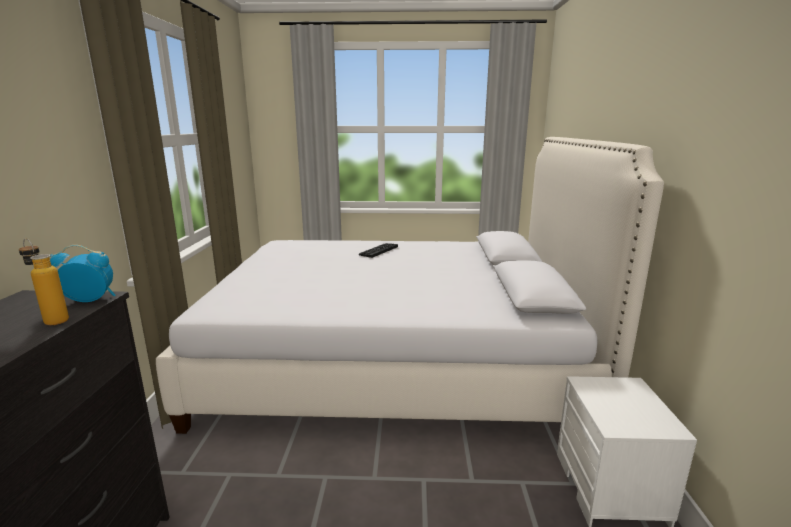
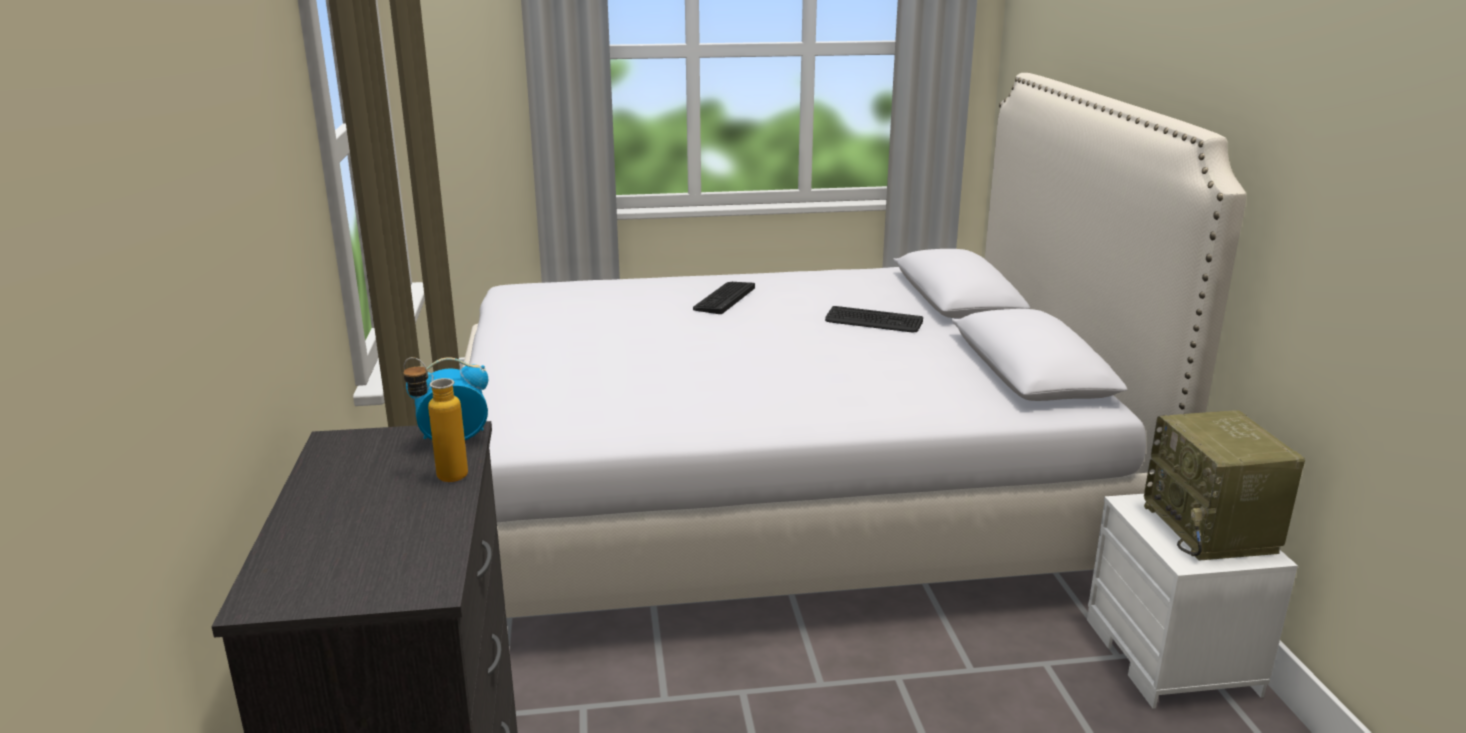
camera: 10 degrees left, 5 degrees up
(452, 265) = (873, 321): none -> keyboard
(636, 406) = (1212, 529): none -> radio

